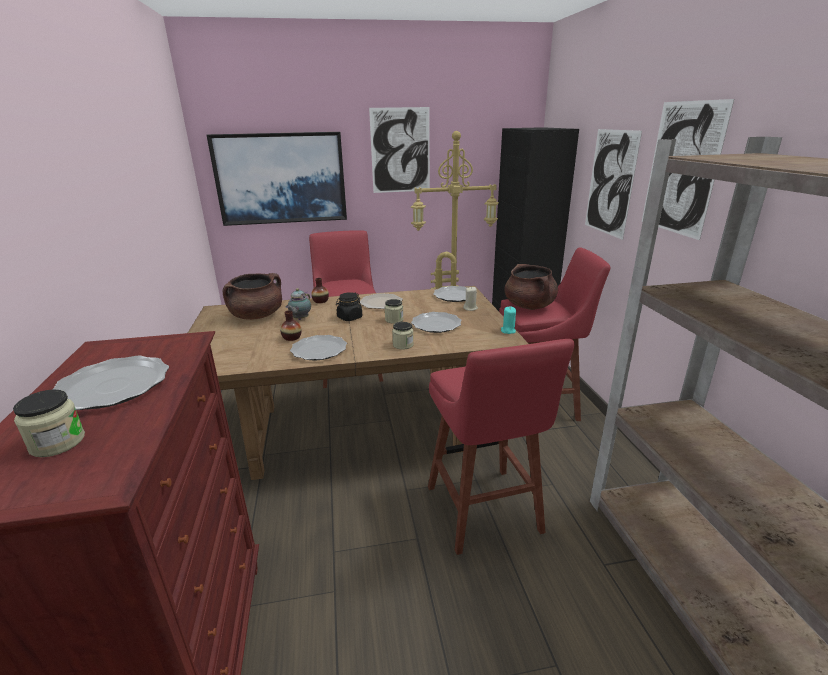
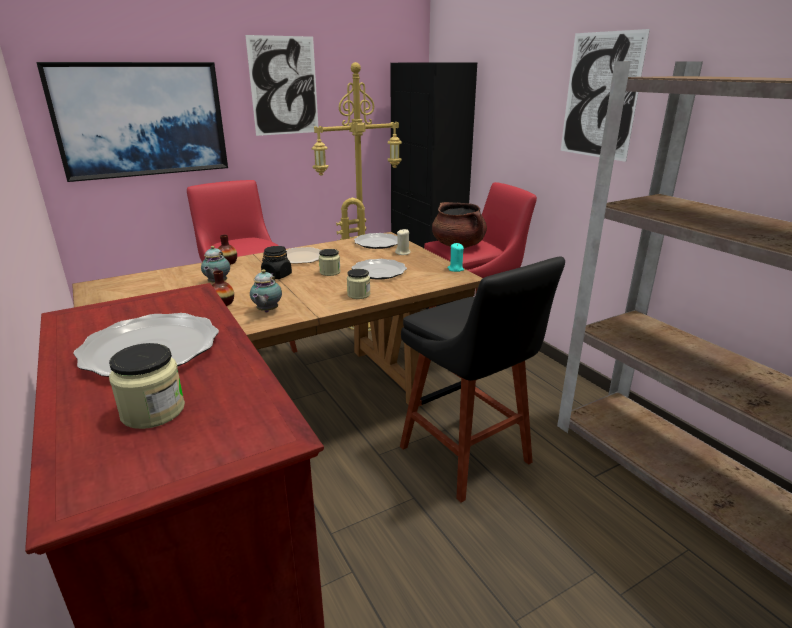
camera: 20 degrees left, 0 degrees up
(257, 316) = (157, 286): brown cooking pot -> none
(319, 350) = (266, 311): plate -> teapot
(483, 511) = (466, 456): red stool -> black stool
(610, 183) = (520, 115): picture -> none

